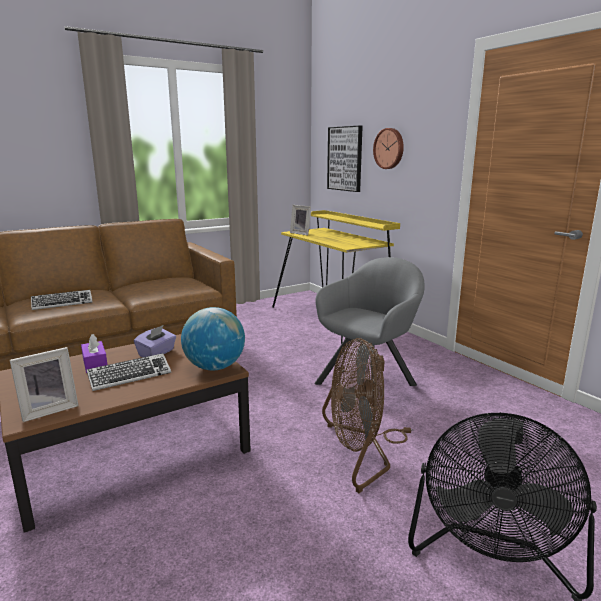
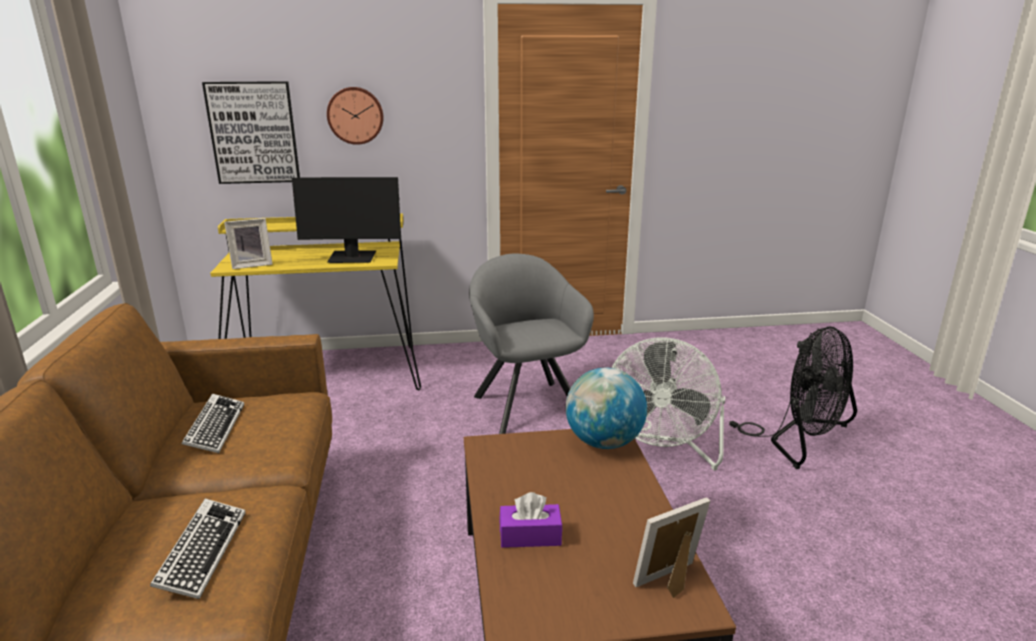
camera: 65 degrees left, 5 degrees up
(49, 409) = (671, 582): picture frame -> picture frame turned 105 degrees counterclockwise
(130, 376) = (595, 507): keyboard -> keyboard (215, 428)
(157, 353) = (528, 478): purple tissue box -> none
(342, 242) = (352, 258): none -> monitor
(363, 450) = (653, 447): brown fan -> white fan

